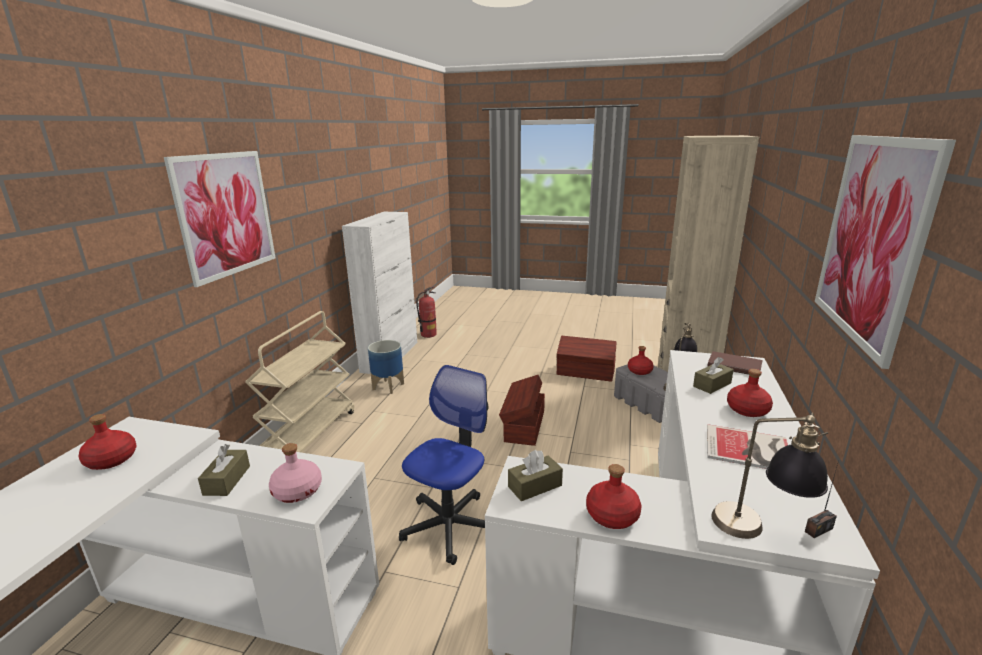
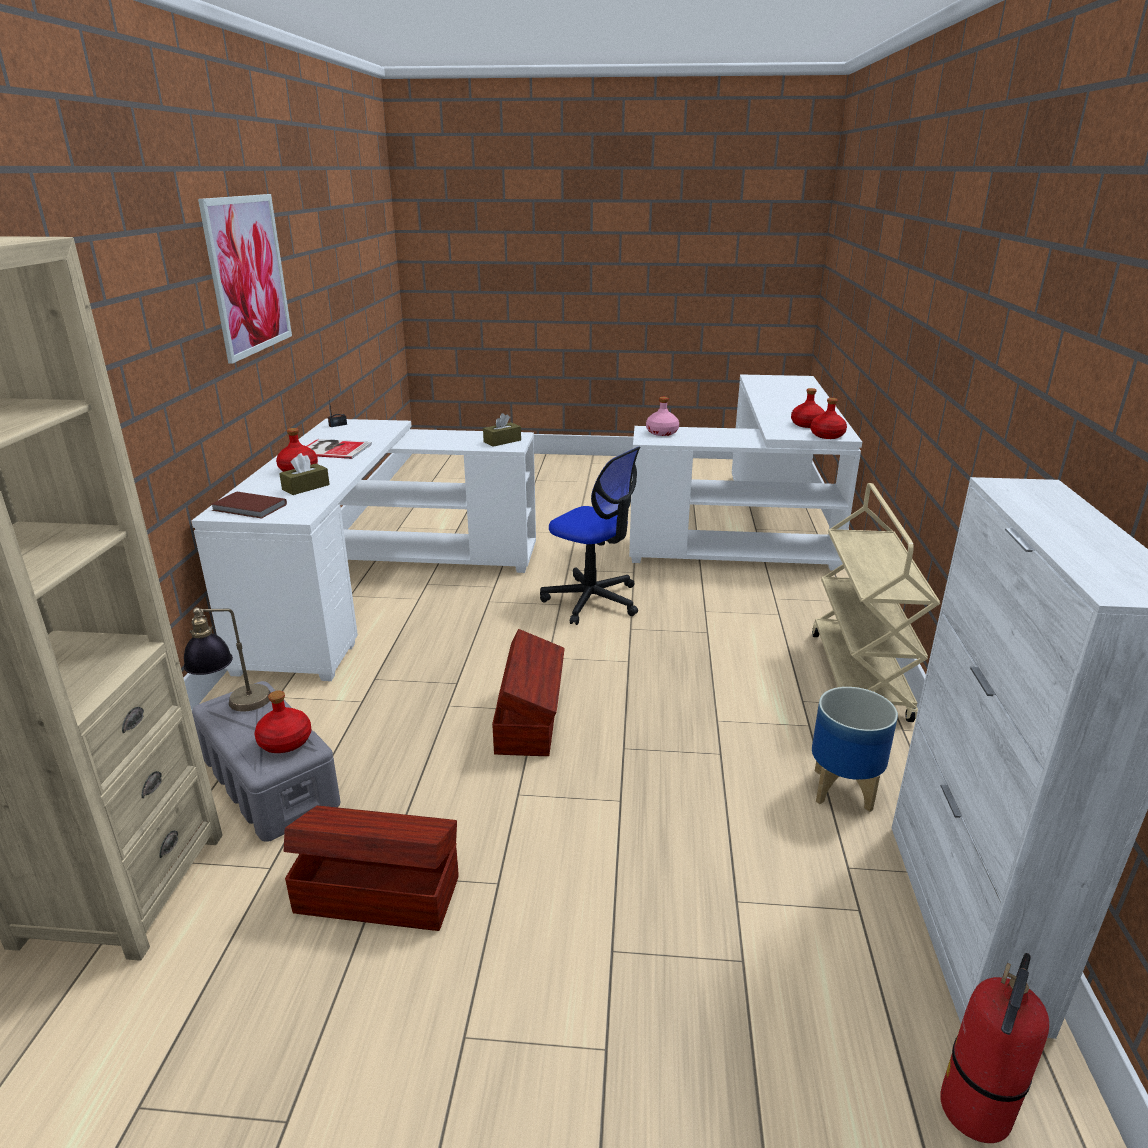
camera: 170 degrees right, 5 degrees up
(226, 214) = (960, 315): picture -> none
(227, 480) = (717, 433): brown tissue box -> none
(450, 526) = (592, 600): office chair -> office chair turned 75 degrees counterclockwise
(612, 515) = (453, 435): red bottle -> red bottle (827, 435)
(758, 532) = (374, 423): table lamp -> none

